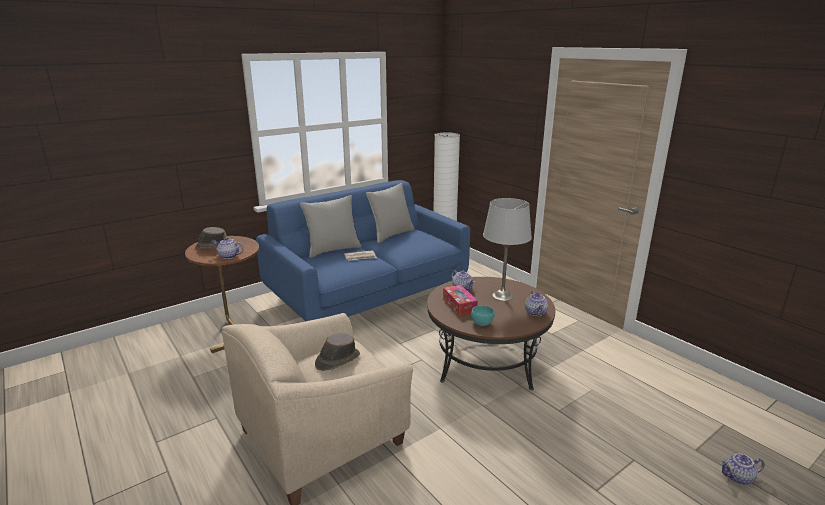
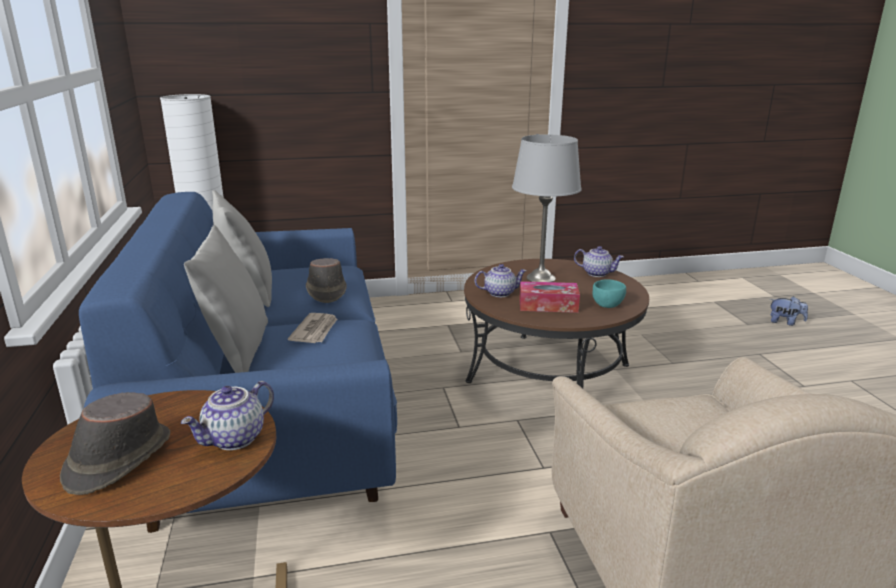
camera: 65 degrees left, 0 degrees up
(337, 360) = (677, 426): brown hat -> brown hat (326, 292)
(738, 478) = (785, 322): teapot -> plush toy

